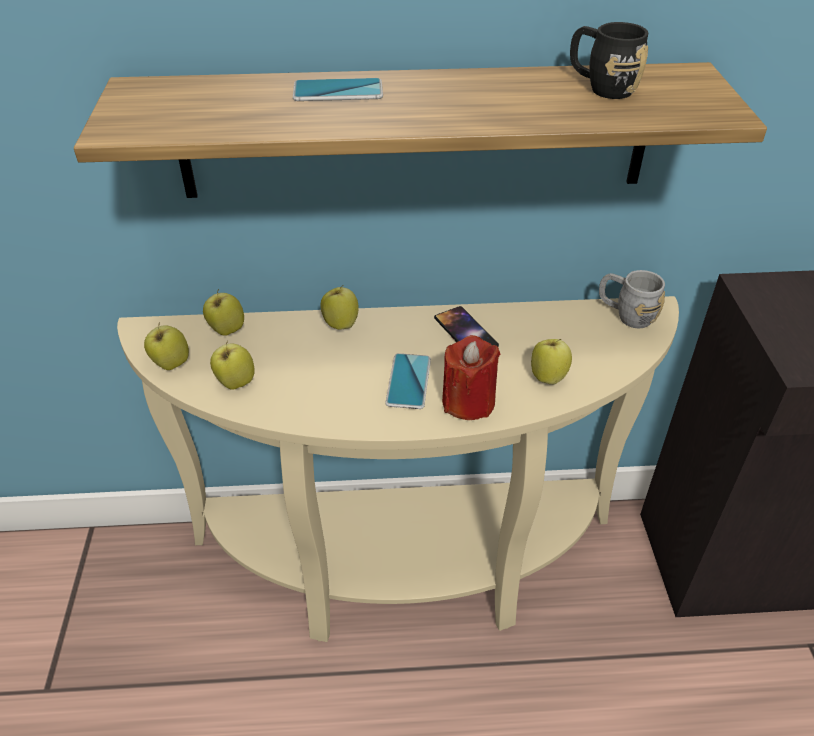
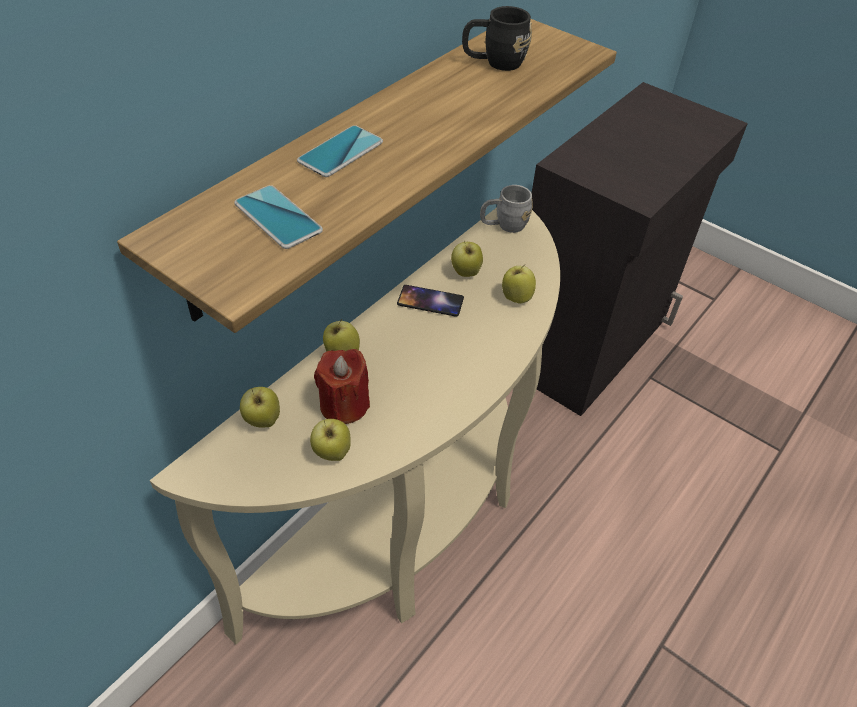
camera: 50 degrees left, 5 degrees up
(170, 364) = (259, 480): apple -> apple (465, 273)
(408, 381) = (444, 361): phone -> phone (278, 217)
(468, 402) = (496, 348): red candle -> red candle (344, 405)

